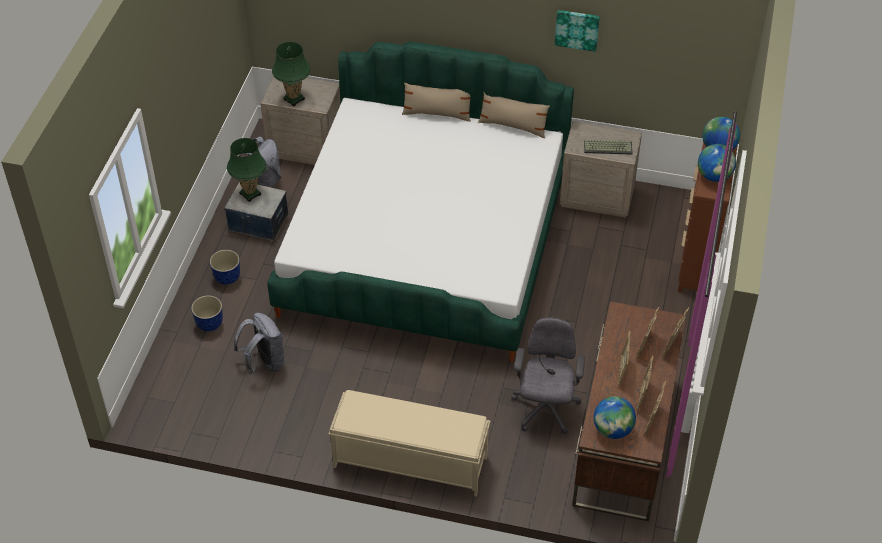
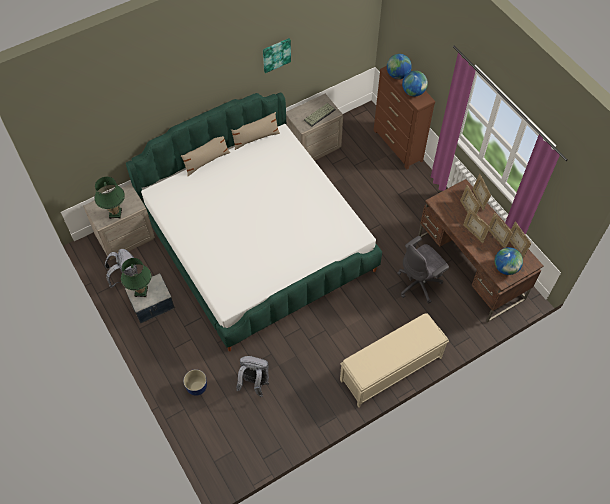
camera: 45 degrees left, 10 degrees up
(227, 277) = (173, 352): planter -> none
(545, 410) = (419, 283): grey office chair -> grey office chair turned 90 degrees counterclockwise

